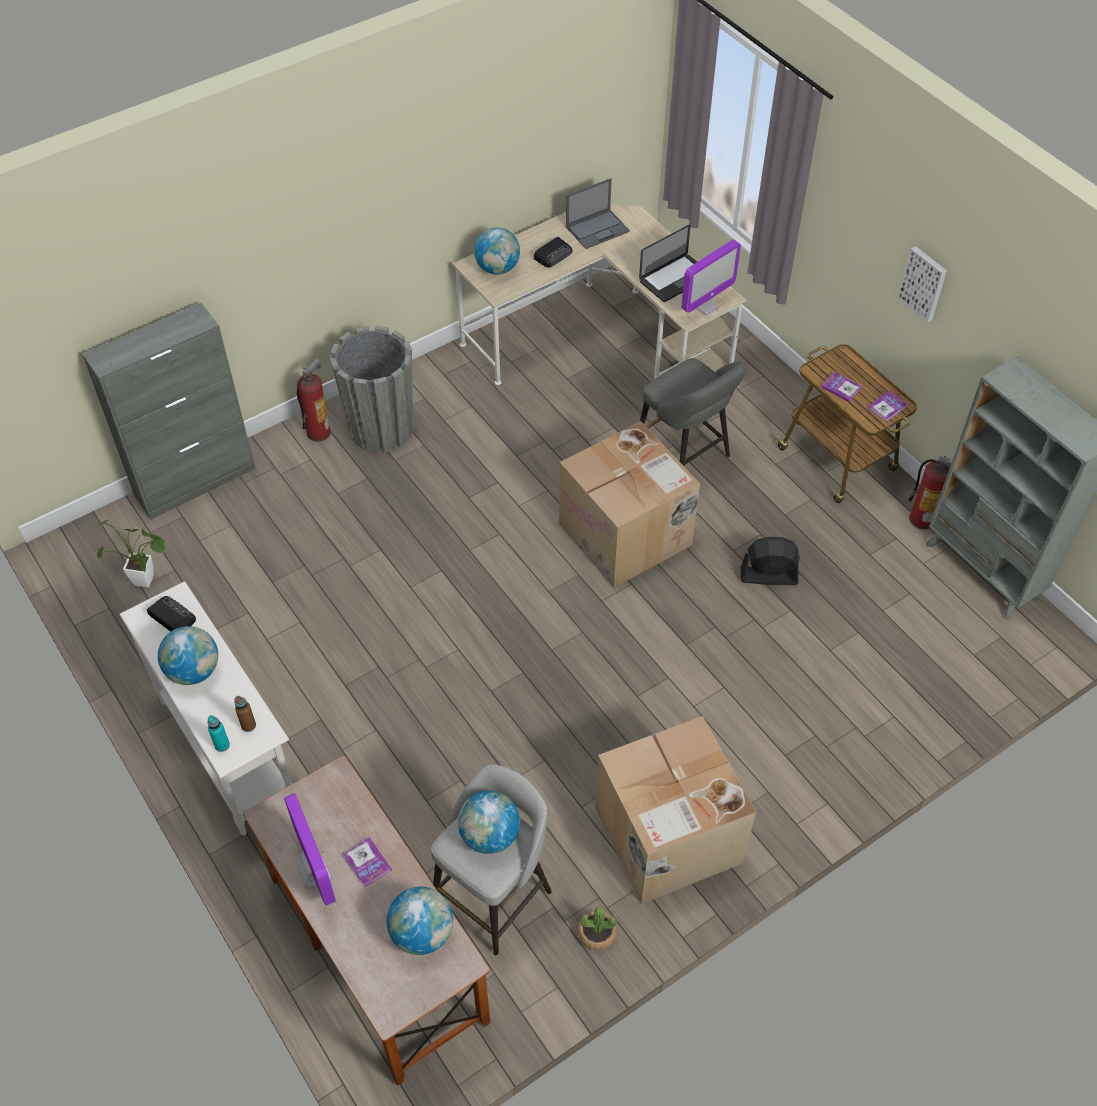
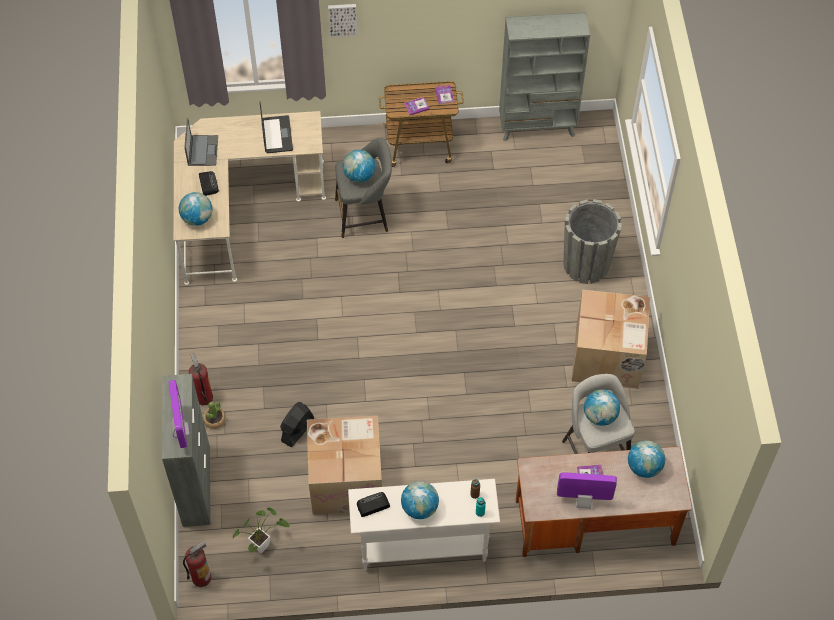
camera: 60 degrees left, 5 degrees up
(381, 428) = (226, 361): grey planter -> grey planter (586, 265)
(596, 933) = (643, 416): potted plant -> potted plant (214, 420)
(627, 534) = (402, 273): cardboard box -> cardboard box (347, 479)
(687, 385) = (359, 175): none -> globe
(705, 306) = (310, 132): monitor -> monitor (180, 430)
(768, 576) = (476, 222): black fan -> black fan (297, 430)
(922, 519) = (486, 132): fire extinguisher -> fire extinguisher (201, 577)
(924, 283) = (424, 22): picture -> picture (342, 19)

